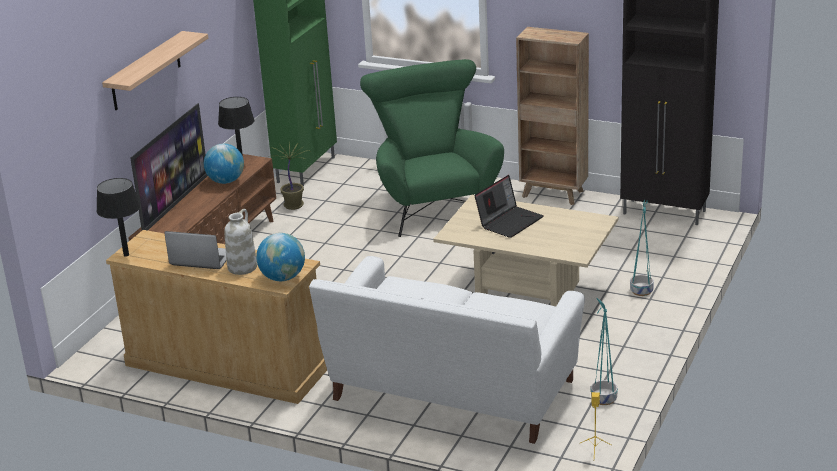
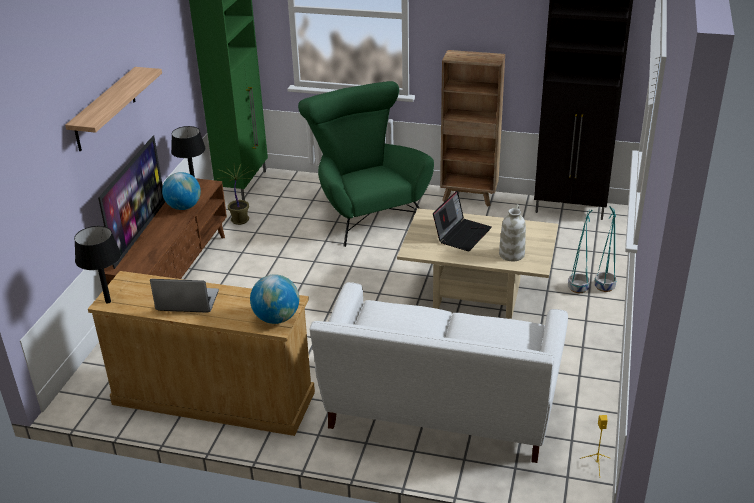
camera: 10 degrees left, 5 degrees up
(242, 267) = (232, 308): white vase -> white vase (511, 254)
(603, 399) = (584, 406): turquoise planter -> turquoise planter (604, 287)

